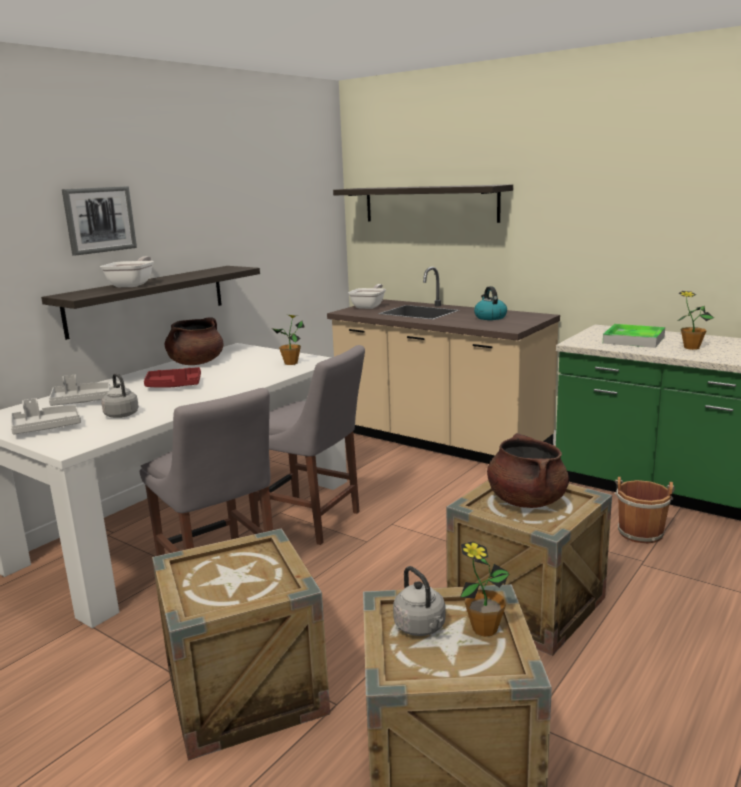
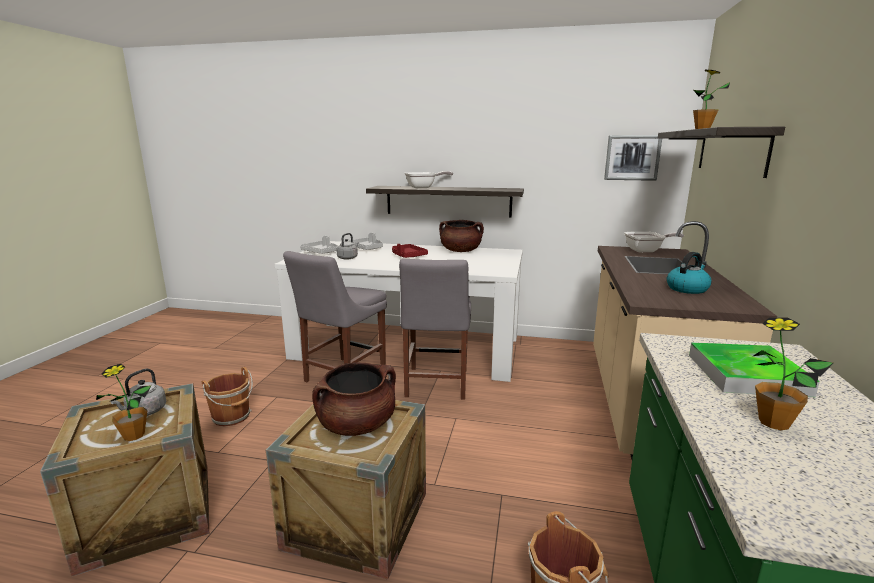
camera: 65 degrees right, 0 degrees up
(99, 220) = (421, 143): picture -> picture (632, 157)
(245, 690) = (232, 417): crate -> brown bucket
(291, 363) = (486, 268): potted plant -> potted plant (702, 129)

